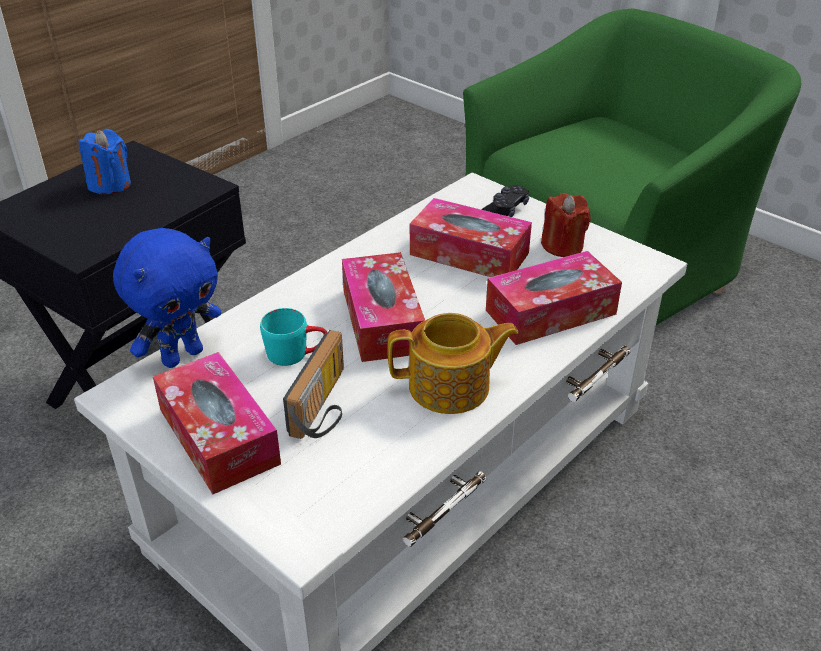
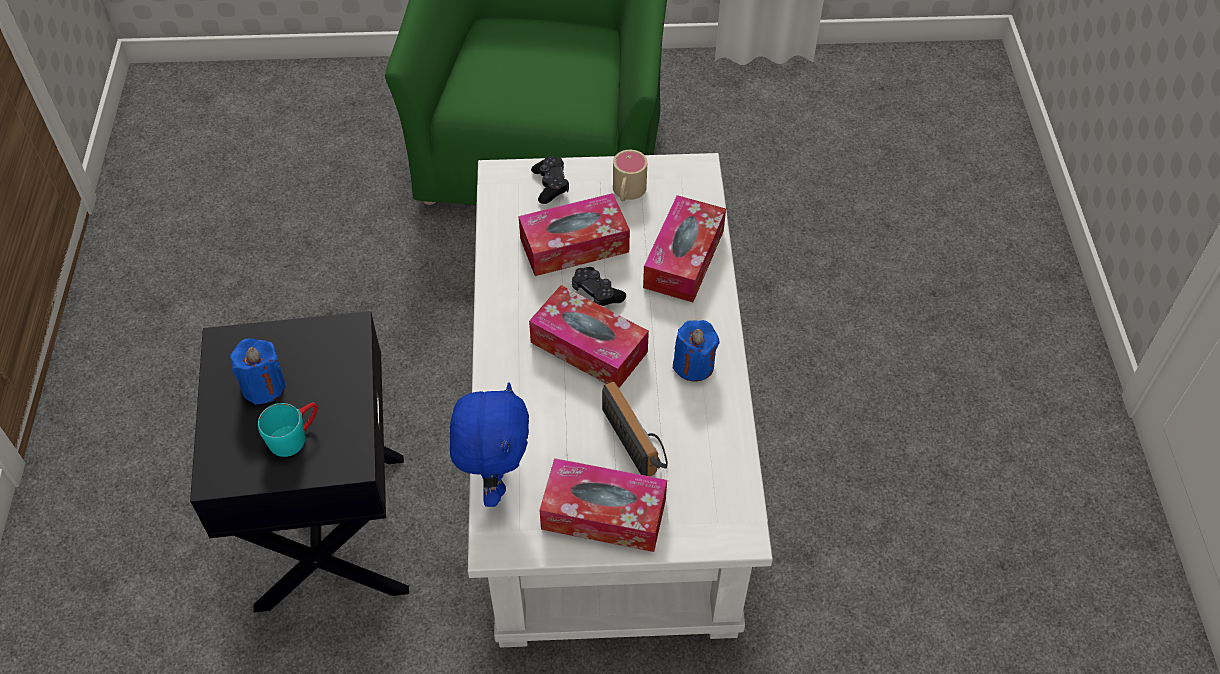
camera: 45 degrees left, 15 degrees up
(296, 353) = (568, 417): turquoise mug -> turquoise mug (294, 435)
(442, 291) = (597, 293): none -> black game controller
(451, 387) = (694, 365): teapot -> blue candle
(562, 246) = (627, 193): red candle -> beige mug

